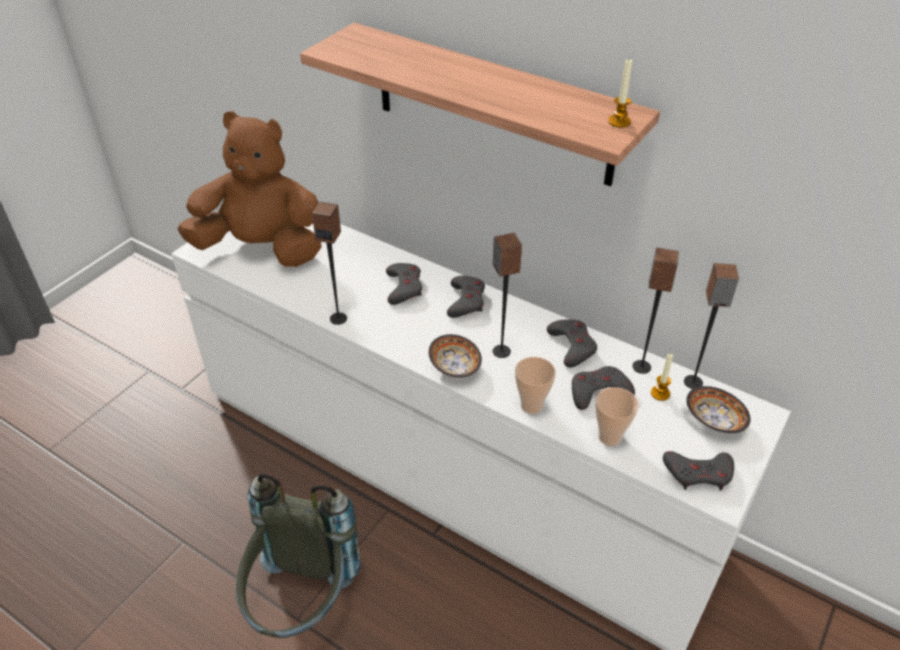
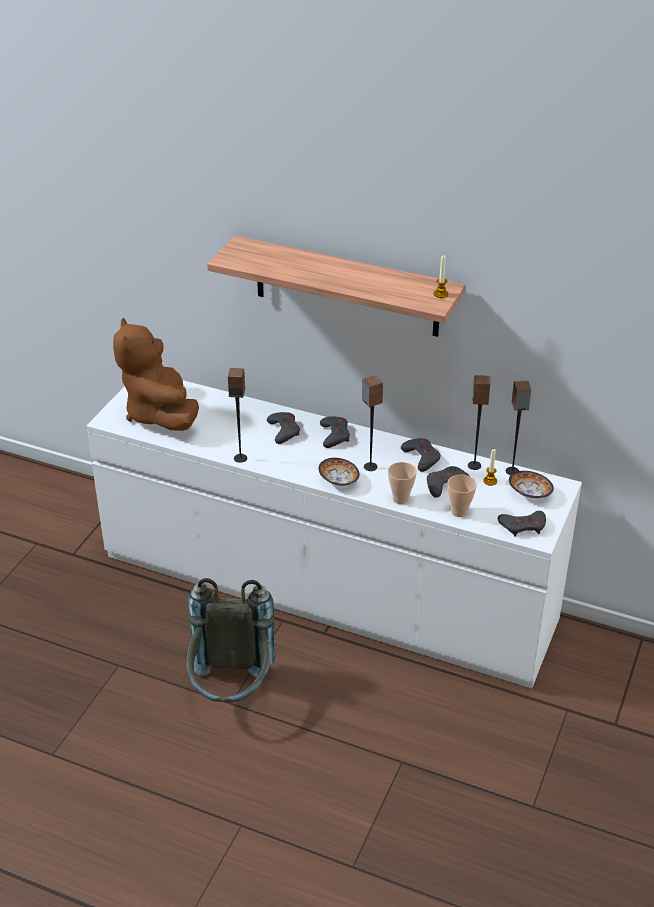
camera: 10 degrees left, 5 degrees down
(262, 248) = (160, 414): brown plush toy -> brown plush toy turned 105 degrees counterclockwise

